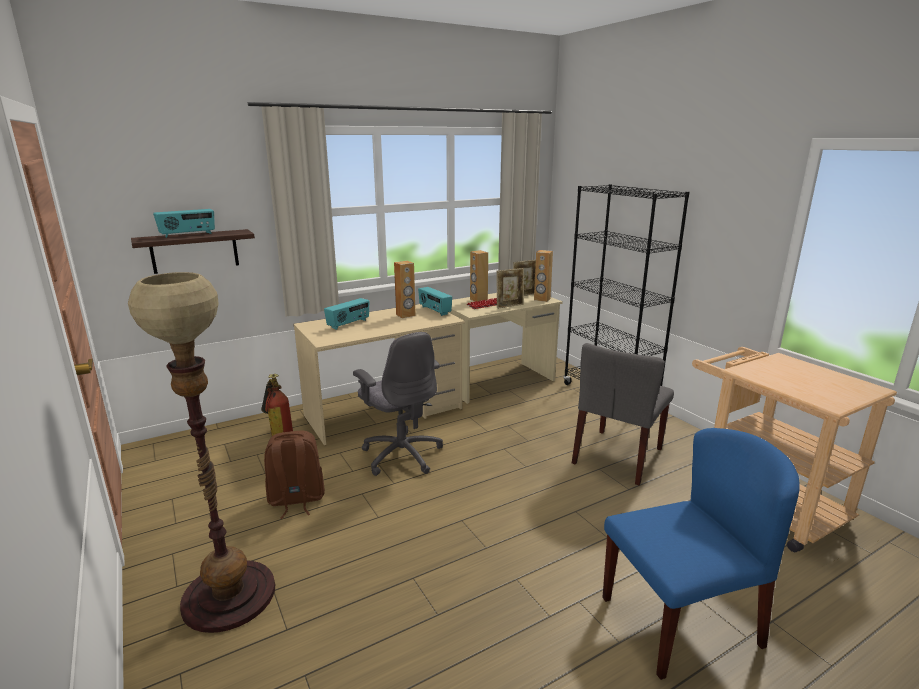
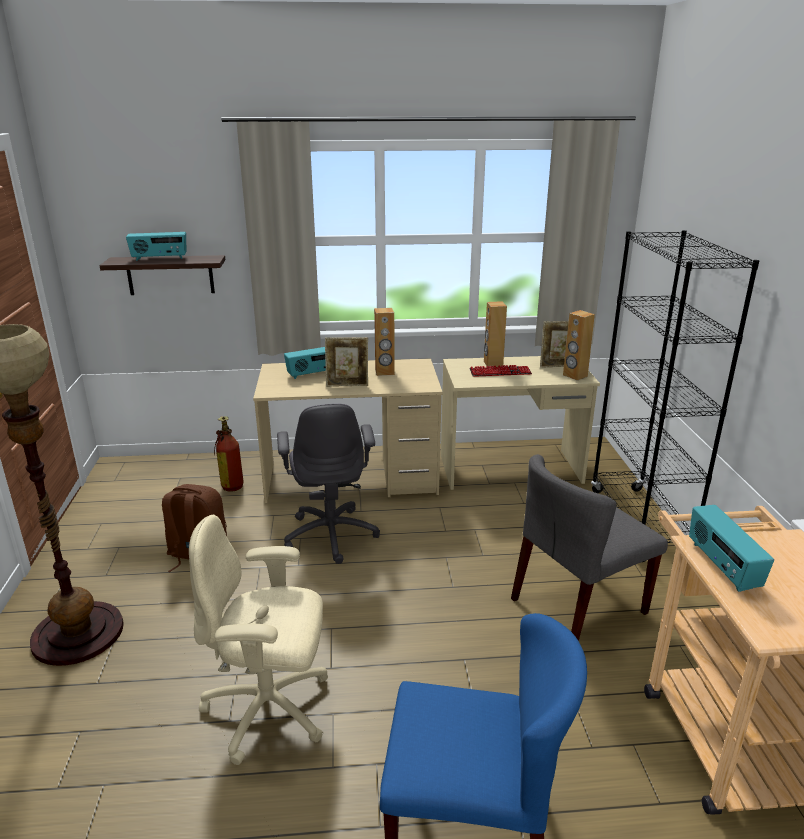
camera: 25 degrees right, 5 degrees up
(434, 310) = (423, 371): radio -> radio (721, 566)
(464, 594) = (270, 709): none -> beige office chair
(509, 306) = (521, 379): picture frame -> picture frame (347, 385)

